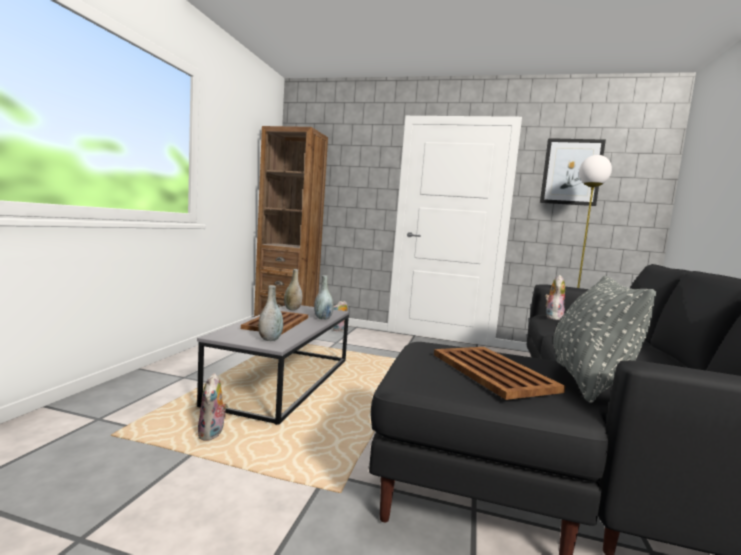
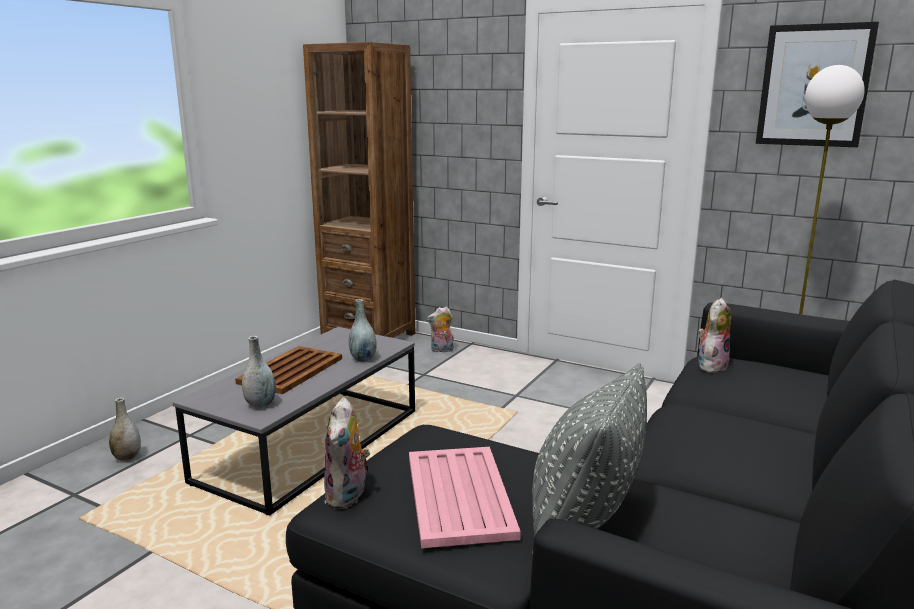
camera: 15 degrees right, 10 degrees up
(212, 434) = (187, 524): plush toy -> plush toy (348, 496)
(292, 309) = (333, 339): grey vase -> grey vase (127, 457)
(493, 372) = (459, 496): brown tray -> pink tray

